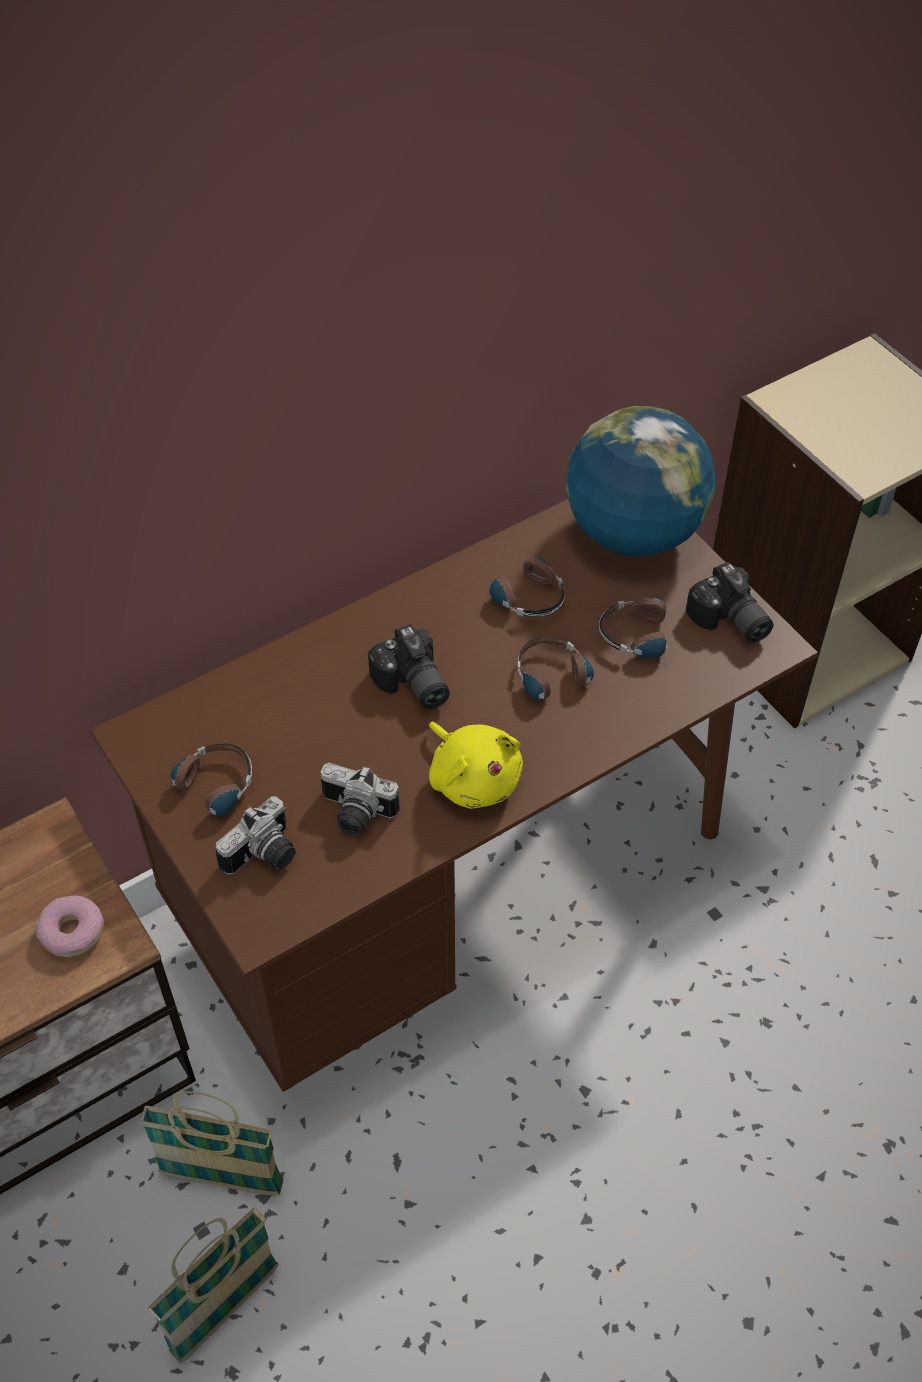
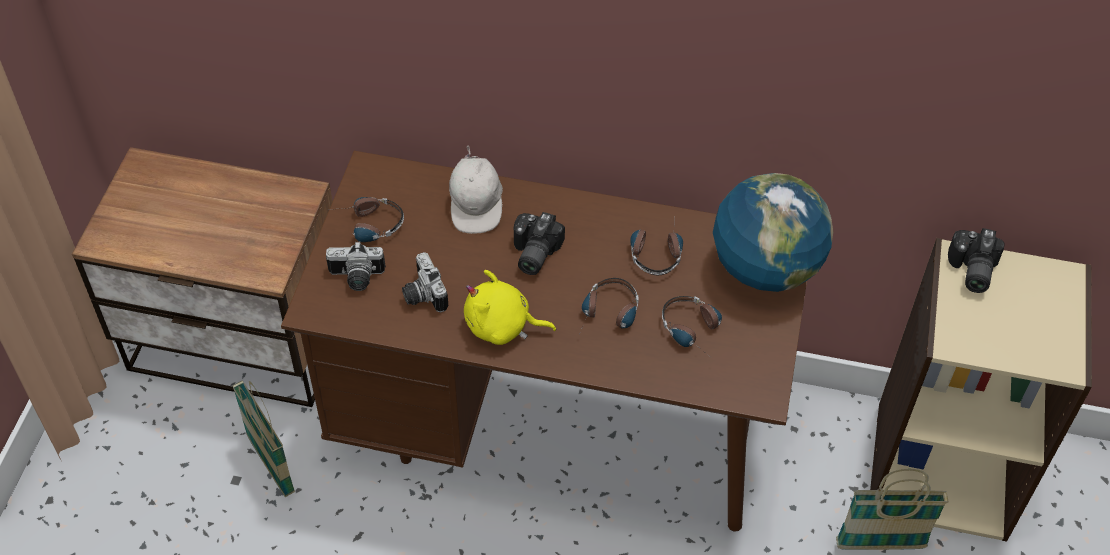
camera: 45 degrees right, 0 degrees up
(72, 931) = (257, 250): donut -> none
(225, 1309) = (205, 526): basket -> basket (880, 544)
(296, 683) = (476, 205): none -> white cap
(473, 778) = (502, 326): yellow plush toy -> yellow plush toy turned 90 degrees clockwise
(729, 621) = (754, 362): camera -> camera (970, 270)

